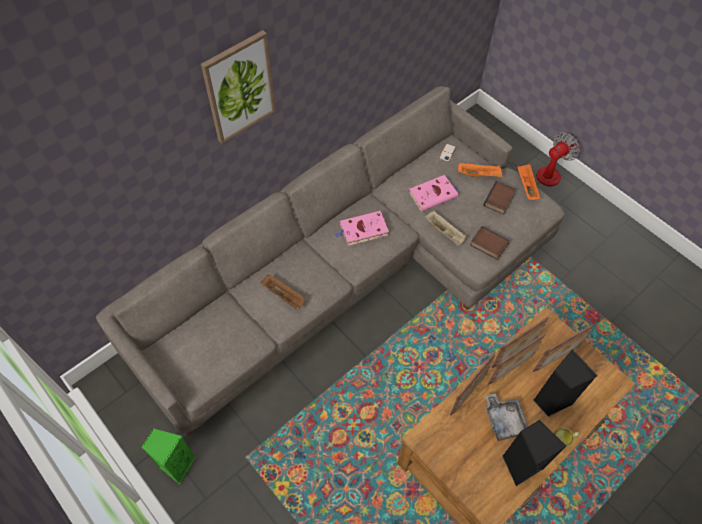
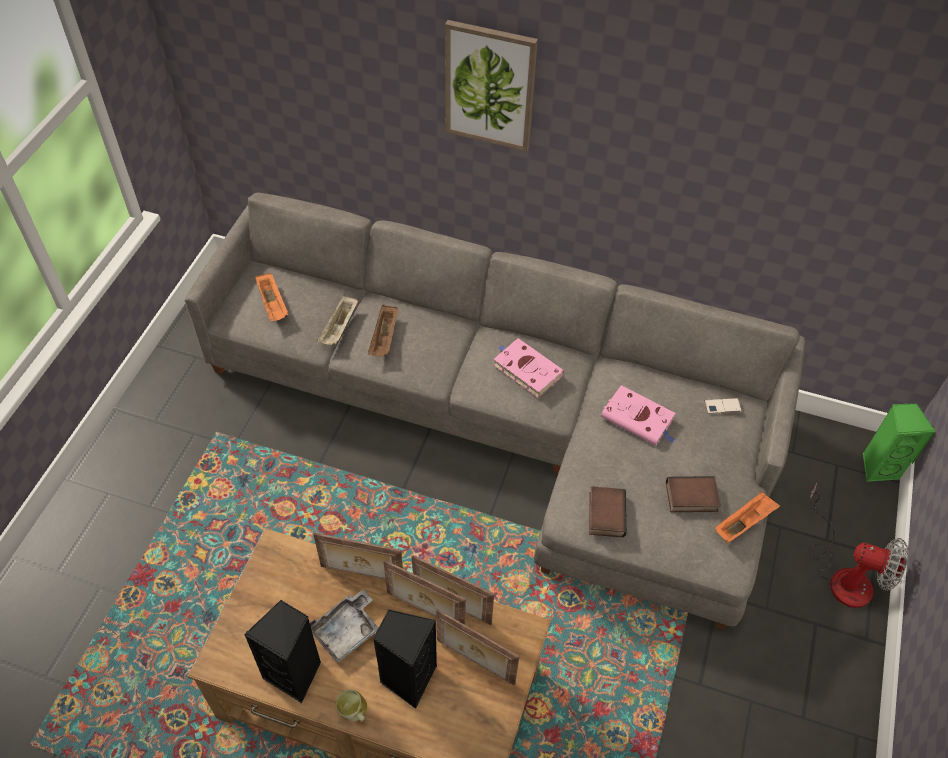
camera: 60 degrees right, 5 degrees down
(177, 464) = (180, 378): green speaker -> green speaker (879, 467)
(445, 232) = (589, 457): beige tray -> beige tray (339, 328)
(479, 175) = (716, 457): orange tray -> orange tray (273, 304)

